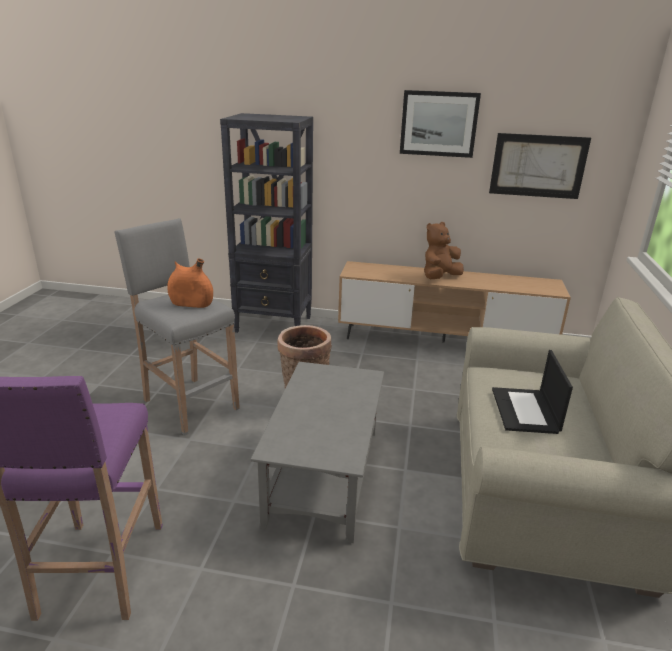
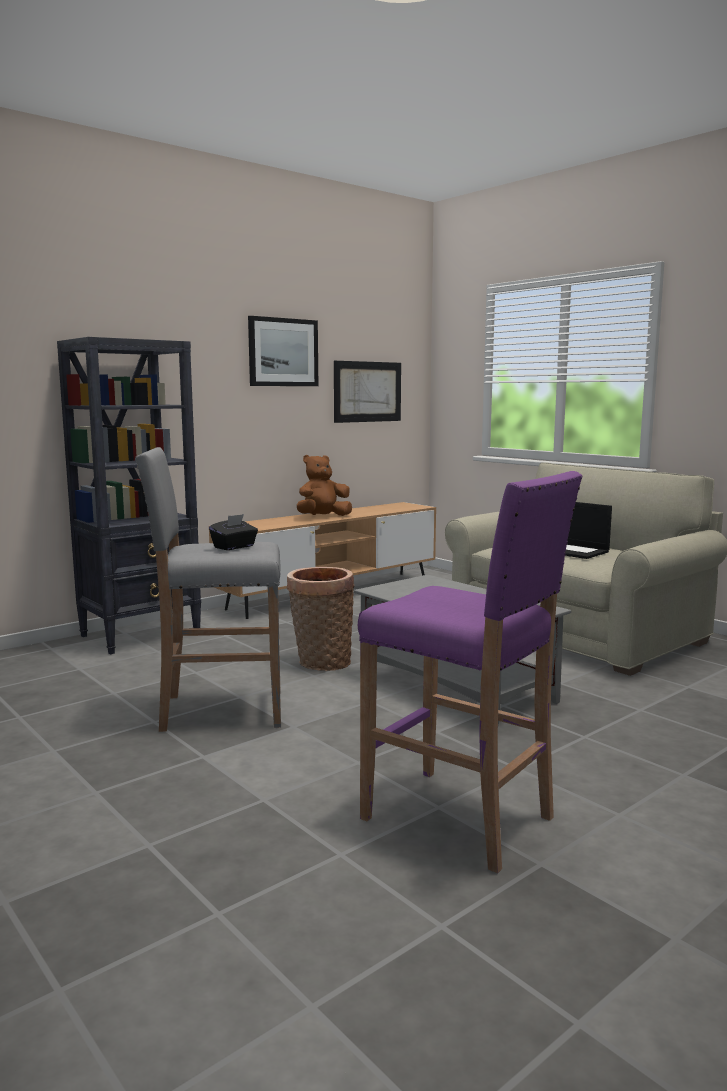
camera: 50 degrees left, 15 degrees down
(191, 304) = (234, 547): orange vase -> black tissue box
(439, 277) = (323, 517): brown plush toy -> brown plush toy turned 60 degrees clockwise

